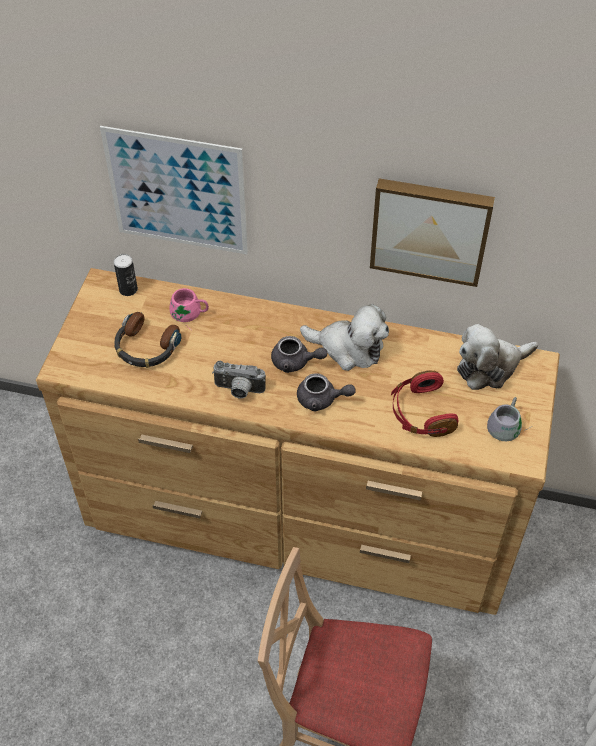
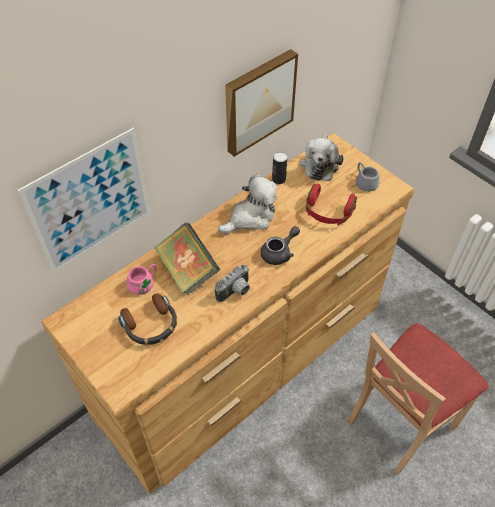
camera: 55 degrees left, 0 degrees up
(128, 289) = (87, 308): can -> can (278, 179)
(233, 337) = (188, 270): none -> book
(295, 362) = (238, 249): grey teapot -> none

